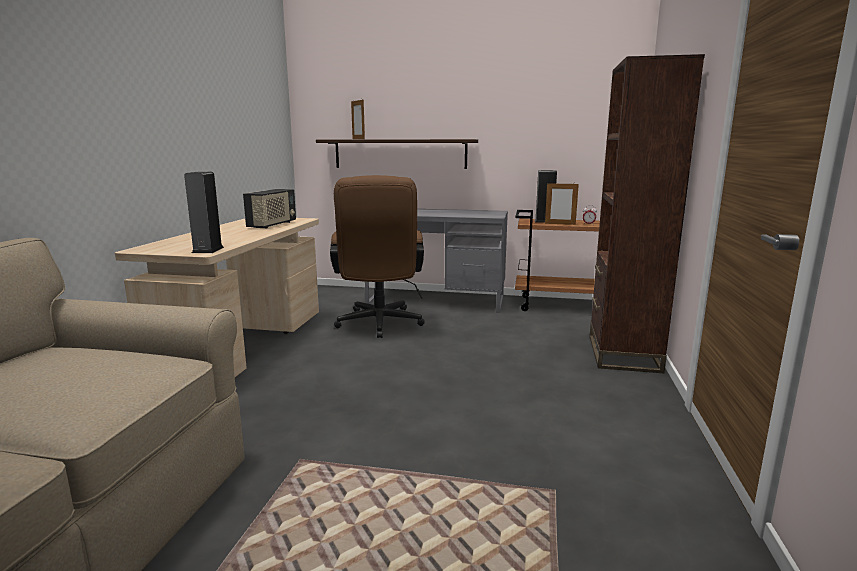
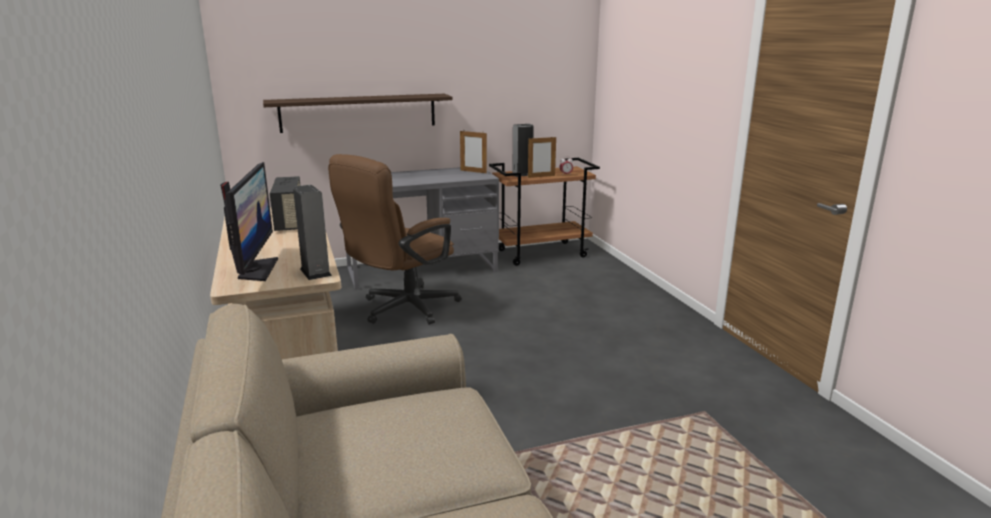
camera: 30 degrees left, 5 degrees up
(177, 244) = (255, 270): none -> monitor
(358, 139) = (313, 99): picture frame -> picture frame (473, 171)
(379, 325) = (401, 309): brown office chair -> brown office chair turned 75 degrees clockwise
(623, 353) = (635, 290): brown bookcase -> none

